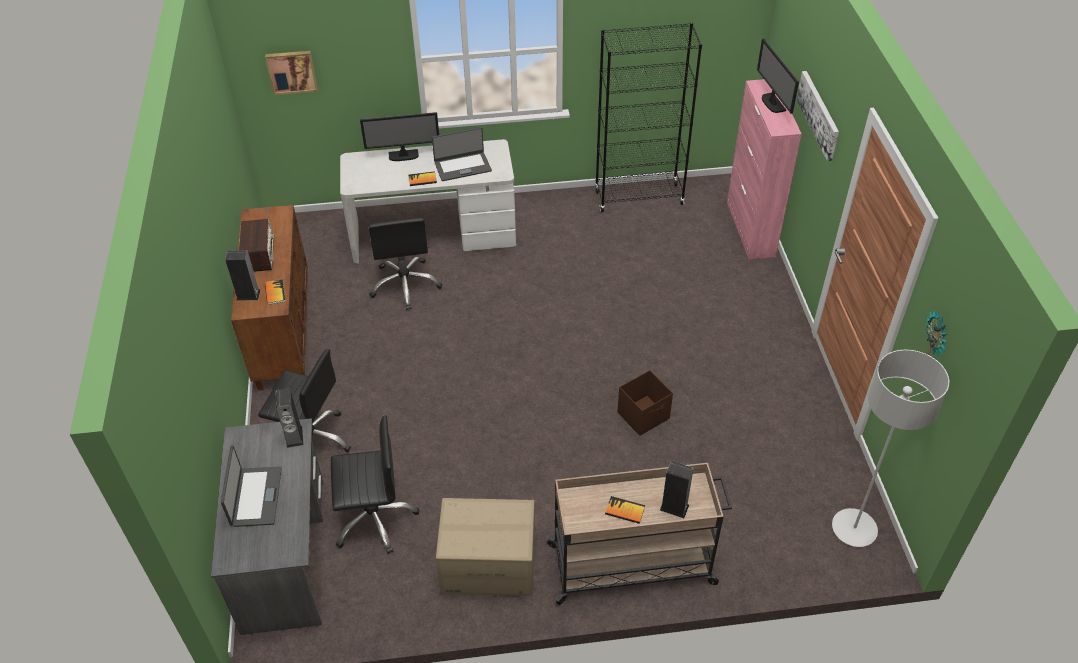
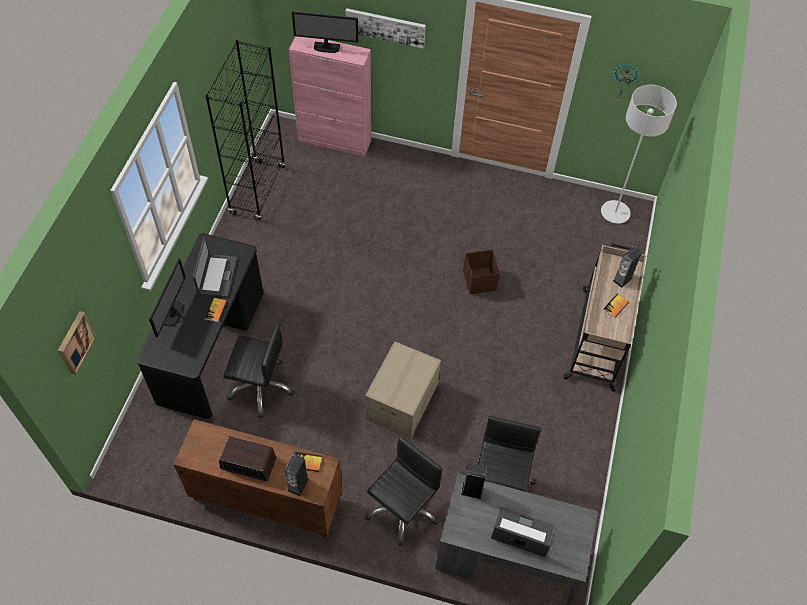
camera: 70 degrees left, 10 degrees up
(433, 234) = (210, 346): white desk -> black desk
(489, 564) = (567, 421): cardboard box -> cardboard box (401, 401)

